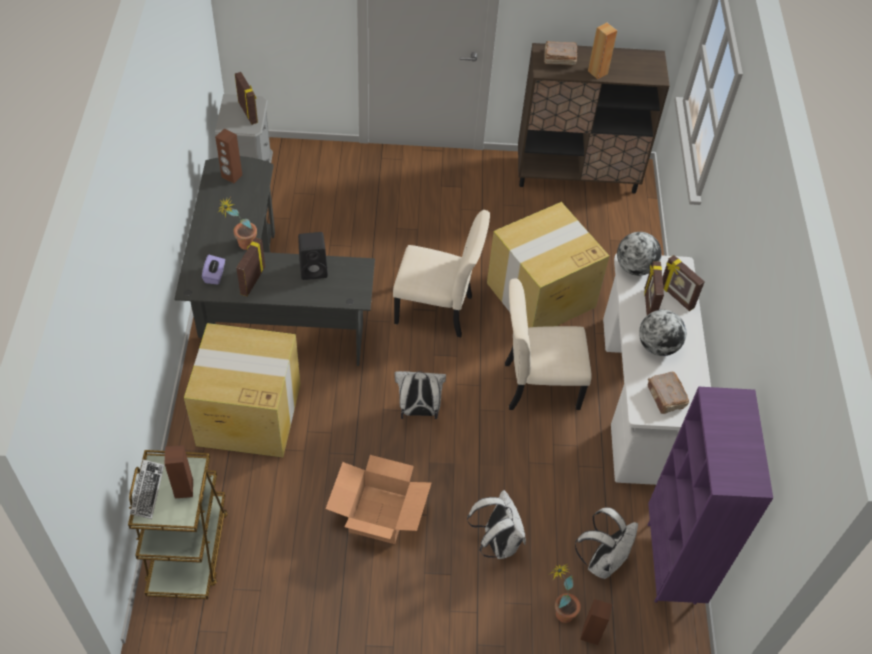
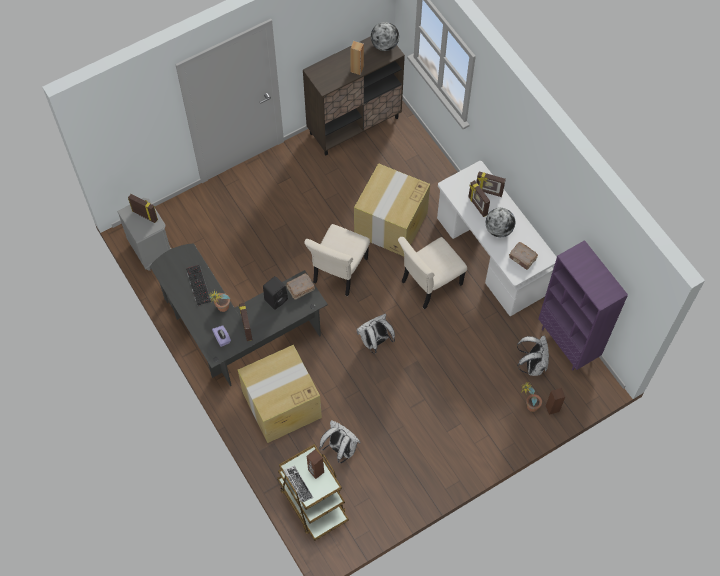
camera: 30 degrees left, 10 degrees up
(231, 176) = (175, 267): brown speaker -> none
(239, 206) = (197, 284): none -> keyboard
(378, 514) = (398, 416): cardboard box -> none
(437, 310) = (339, 272): beige chair -> beige chair turned 135 degrees clockwise
(497, 542) = (472, 390): white backpack -> white backpack (340, 449)
(559, 58) = (327, 72): brown book -> brown book (300, 288)
(634, 267) = (454, 186): globe -> globe (384, 45)

